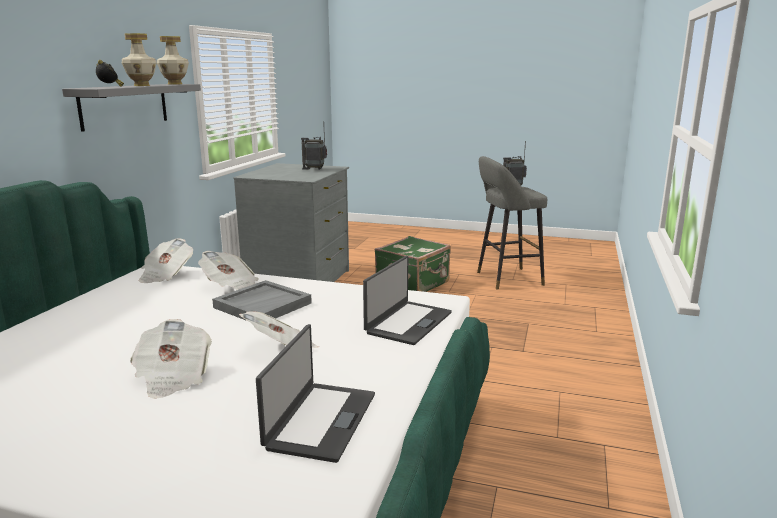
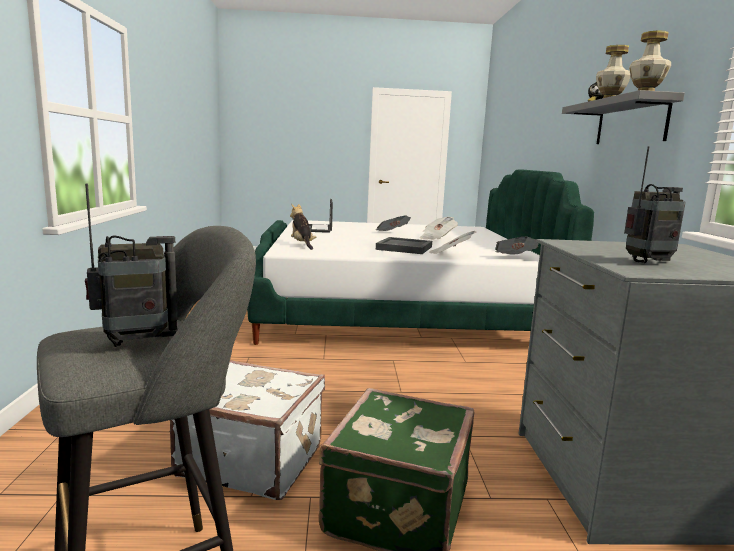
camera: 160 degrees right, 5 degrees down
(281, 348) = (361, 238): newspaper -> newspaper (437, 238)
(408, 322) = (302, 245): laptop -> plush toy
(476, 306) = (252, 459): none -> white suitcase

